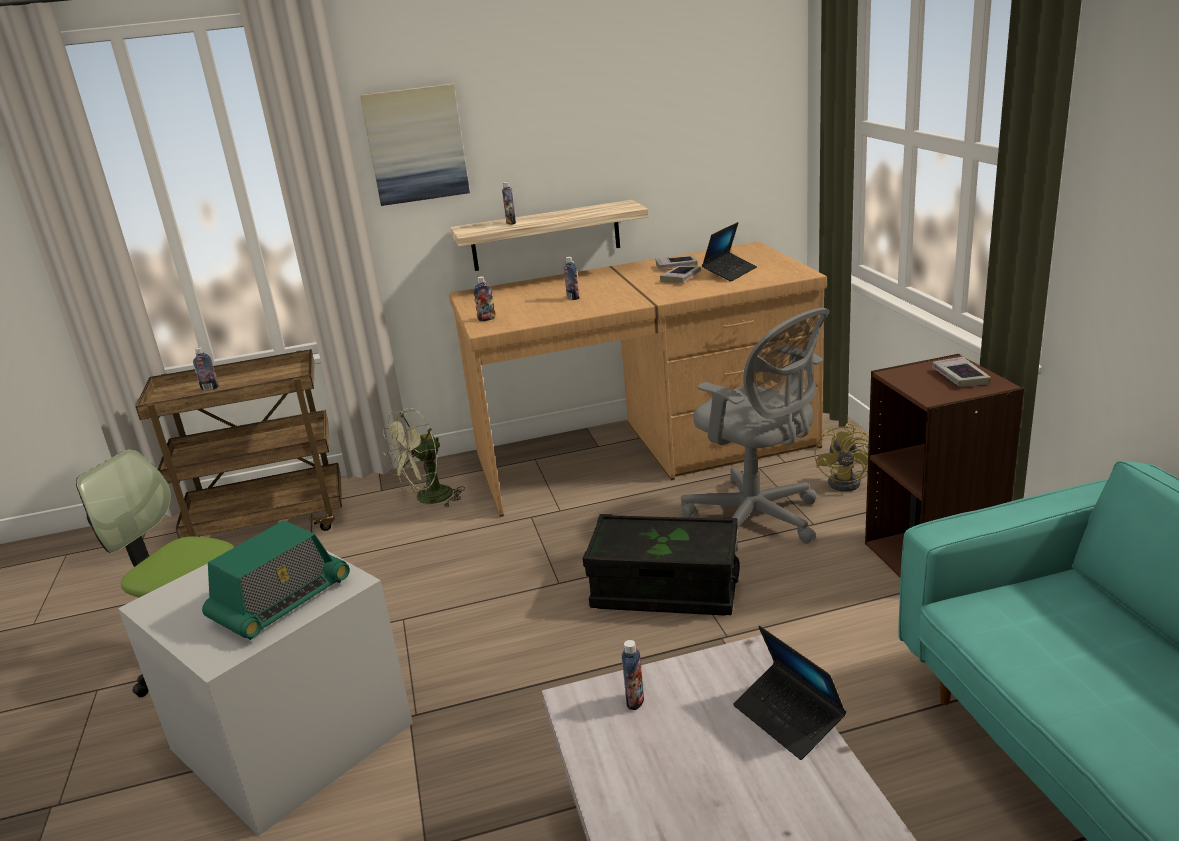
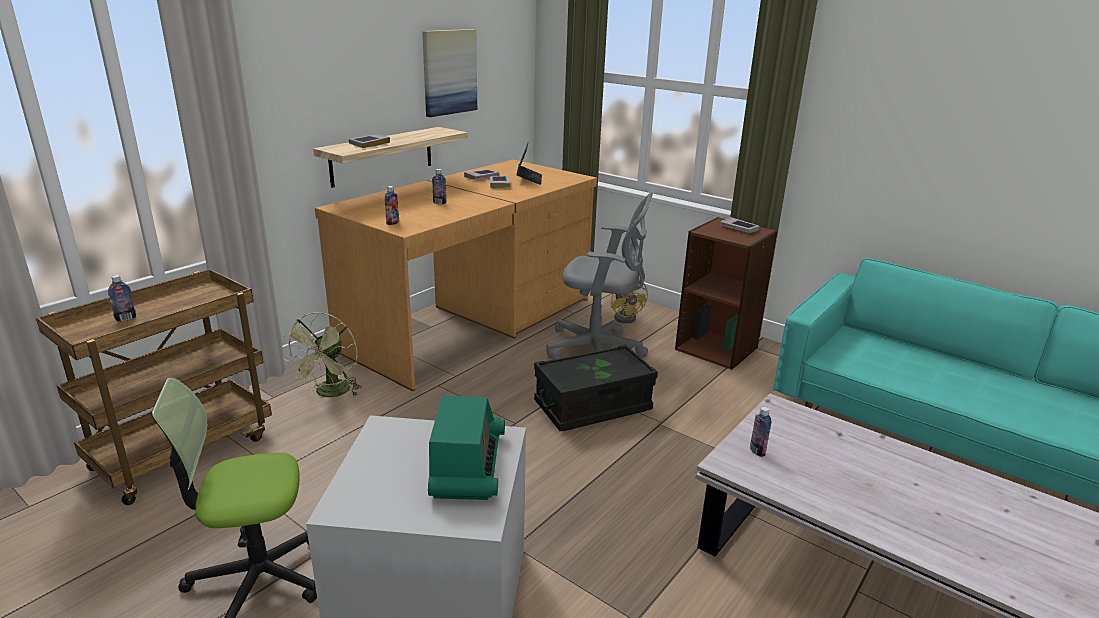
camera: 40 degrees left, 0 degrees up
(416, 144) = (287, 72): picture -> picture (449, 72)
(511, 223) = (369, 144): bottle -> book
(788, 718) = (840, 431): laptop -> none

